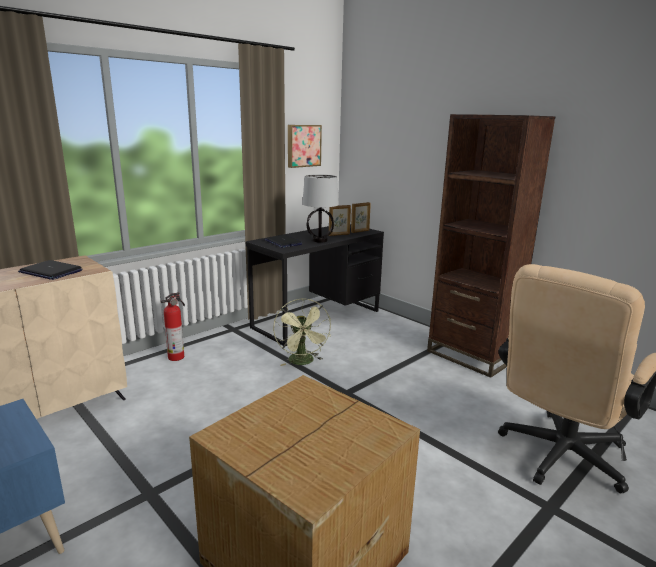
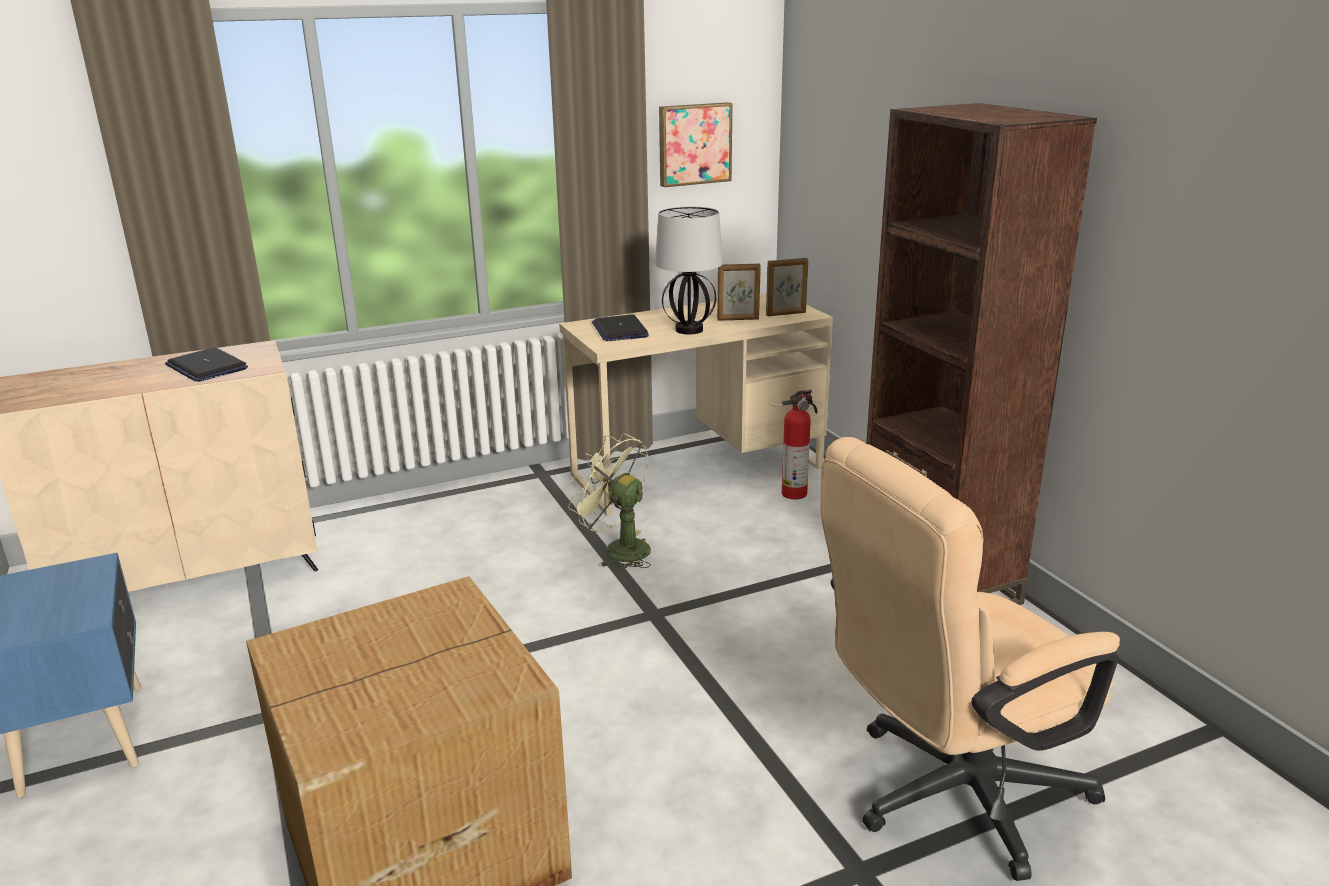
camera: 20 degrees right, 5 degrees up
(177, 357) = (427, 512): fire extinguisher -> fire extinguisher (796, 493)
(303, 362) = (618, 549): green fan -> green fan turned 120 degrees clockwise
(317, 319) = (698, 471): black desk -> beige desk

